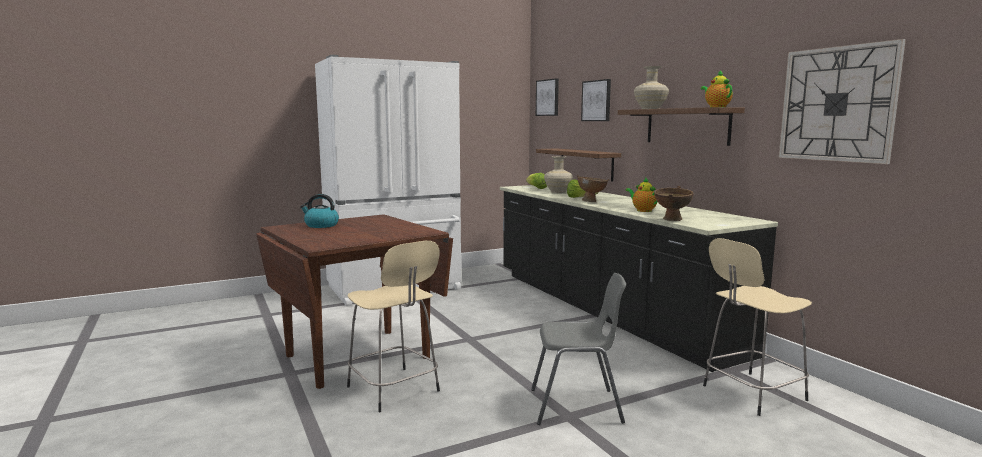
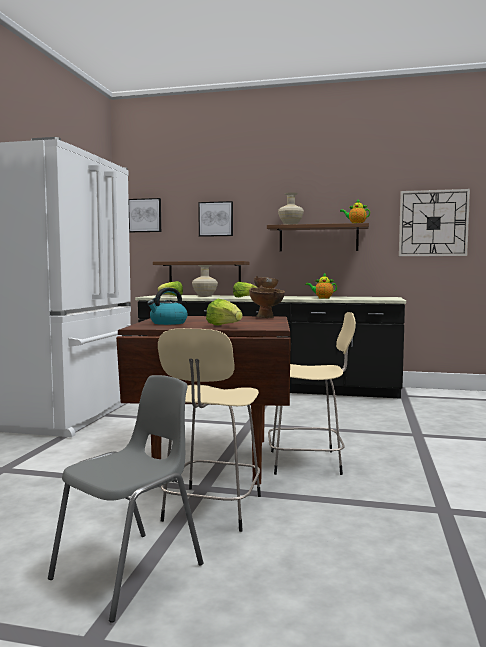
camera: 50 degrees left, 5 degrees down
(316, 236) = (224, 326): none -> lettuce
(576, 406) = (407, 430): grey chair -> grey chair (130, 572)
(672, 220) = (365, 299): brown bowl -> brown bowl (267, 317)
(751, 393) = (436, 401): beige stool -> beige stool (211, 510)

